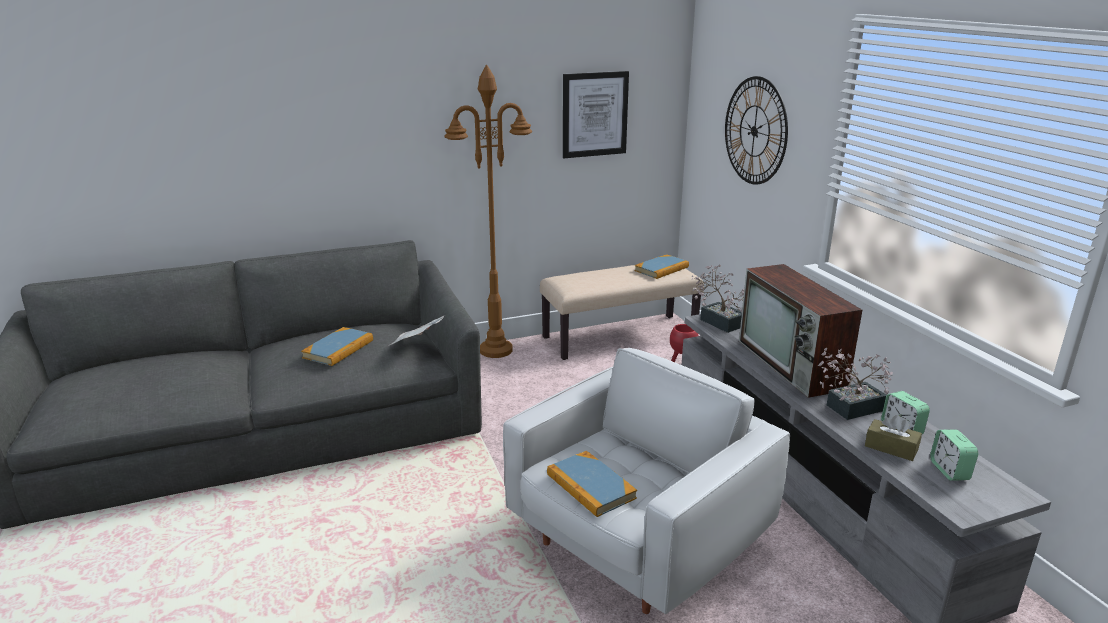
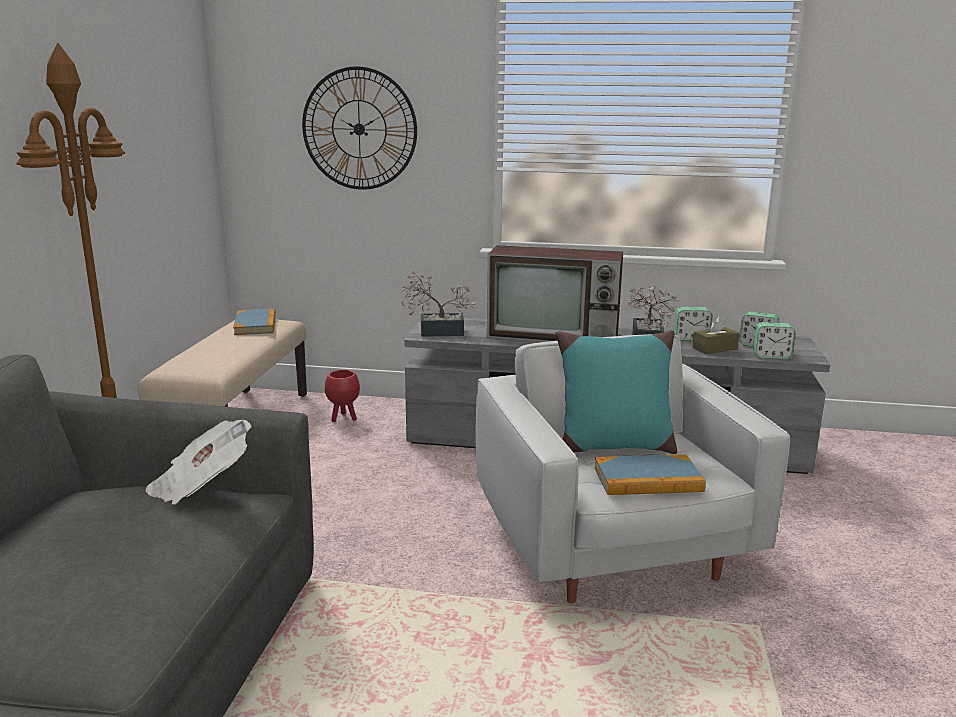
camera: 60 degrees left, 5 degrees down
(338, 349) = (100, 550): book -> none
(594, 114) = (148, 131): picture -> none
(641, 458) = (613, 446): none -> turquoise pillow
(924, 485) = (771, 356): none -> alarm clock

